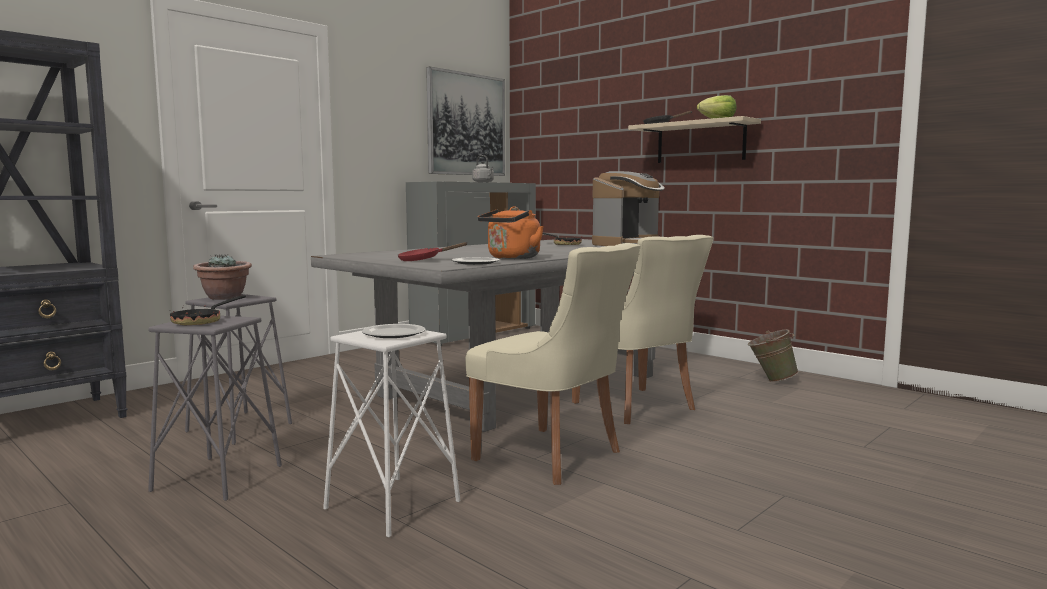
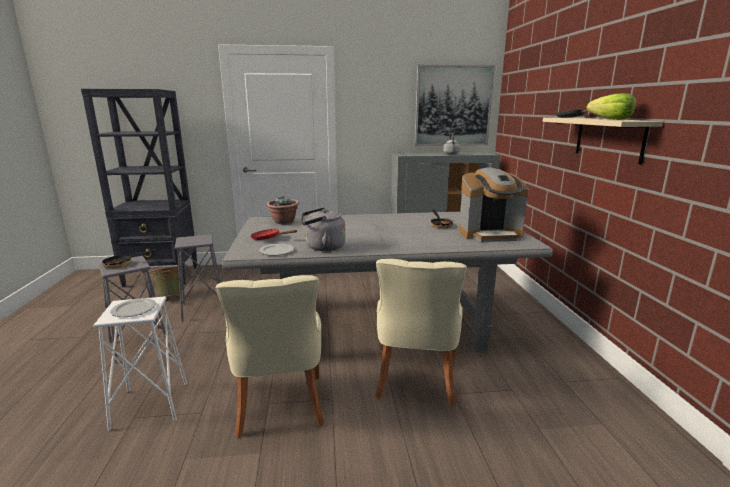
camera: 40 degrees right, 10 degrees up
(225, 297) = (194, 238): potted plant -> potted plant (284, 222)
(512, 258) = (322, 247): orange kettle -> grey kettle
(770, 380) = (590, 399): green bucket -> green bucket (170, 296)

